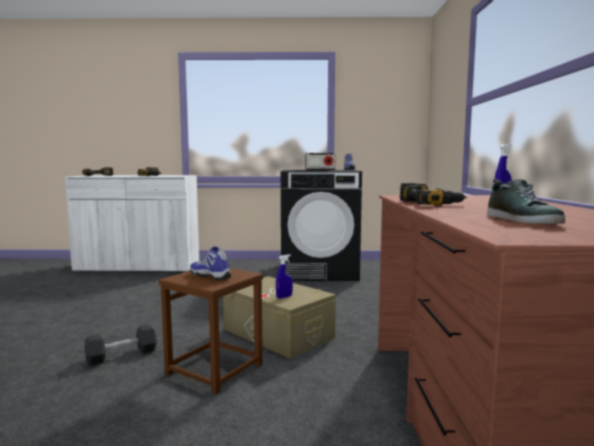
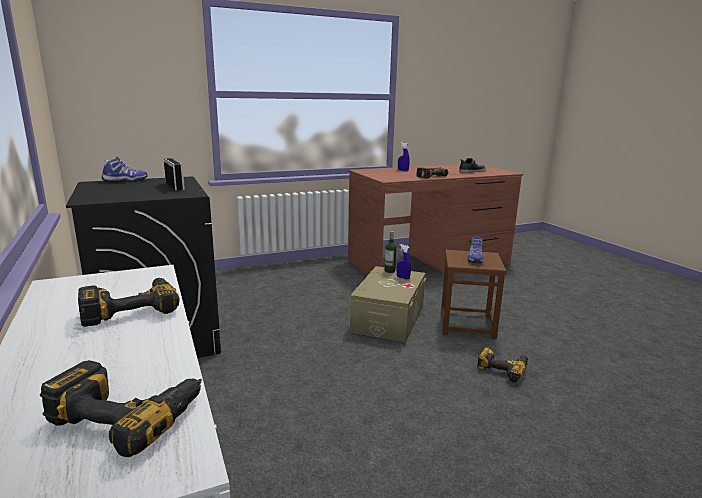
camera: 115 degrees left, 10 degrees up
(122, 355) = (502, 368): black dumbbell -> power drill
(311, 295) = (389, 271): none -> bottle

